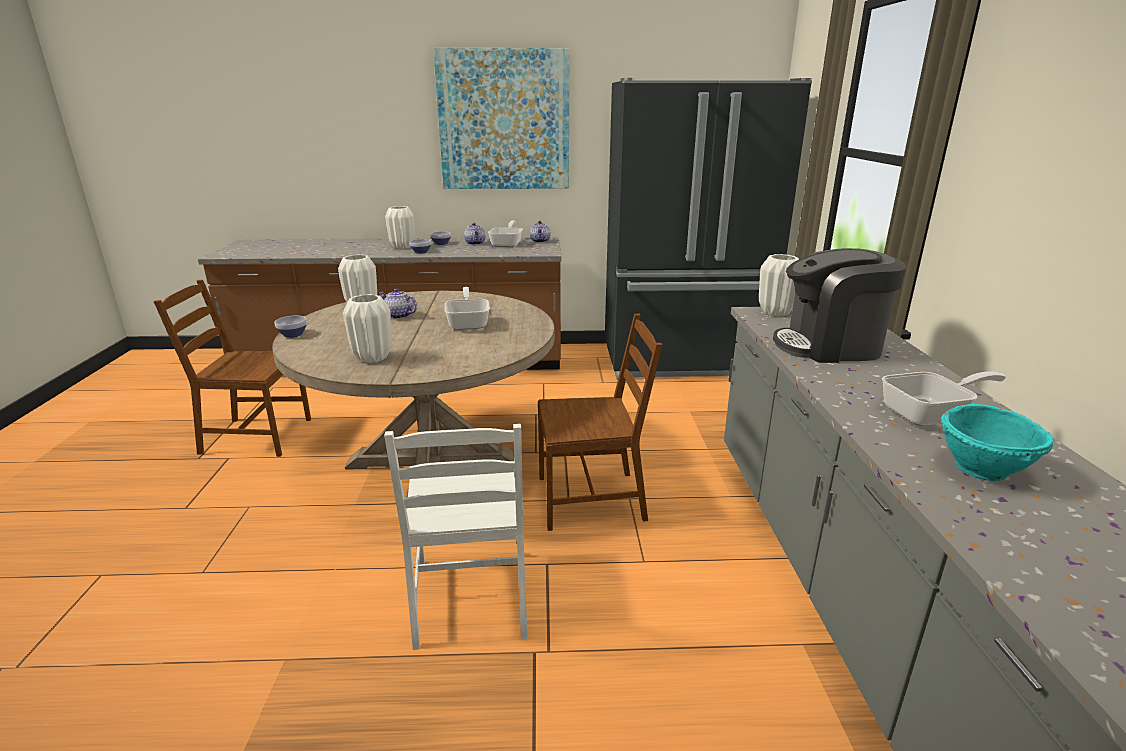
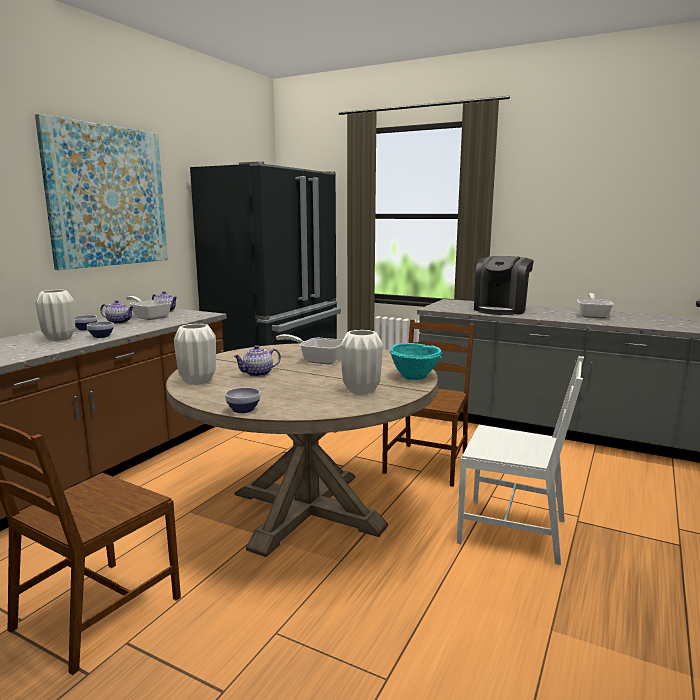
camera: 60 degrees left, 10 degrees down
(775, 313) = (439, 306): white vase -> none
(983, 470) = (647, 321): turquoise bowl -> turquoise bowl (415, 376)

